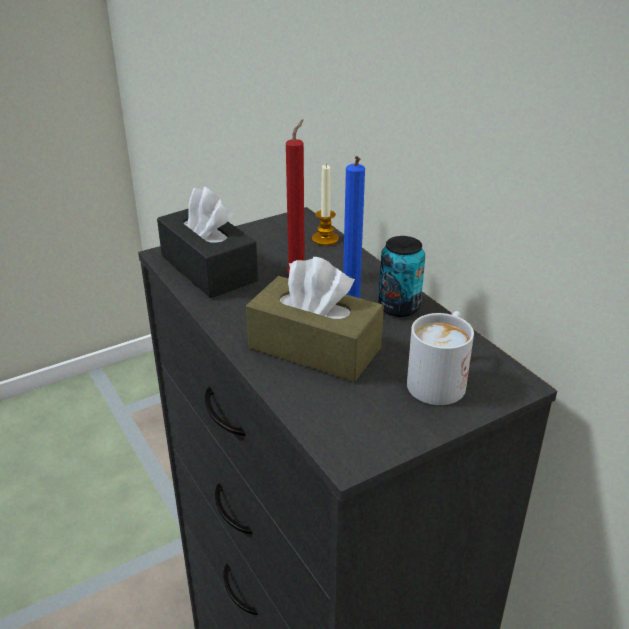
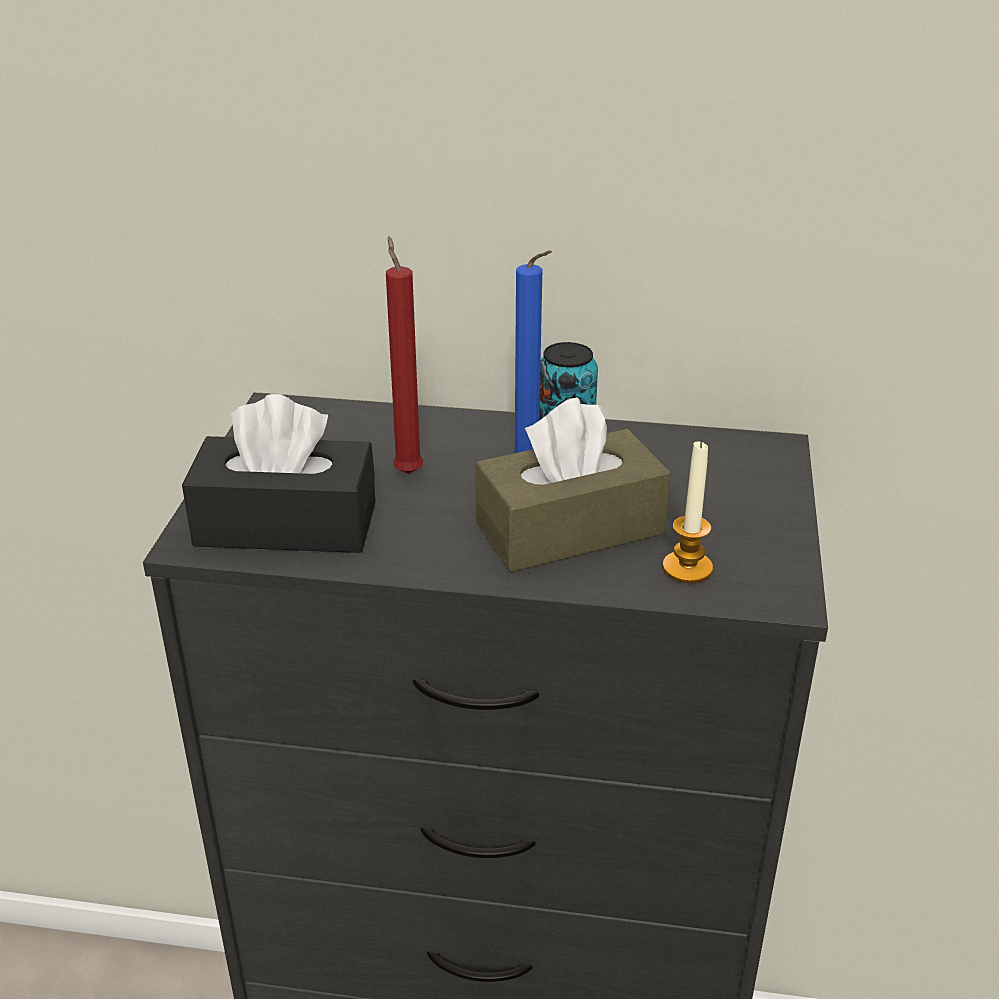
camera: 50 degrees left, 0 degrees up
(325, 239) = (354, 416): candle -> candle (687, 568)
(440, 378) = (719, 482): white mug -> none

